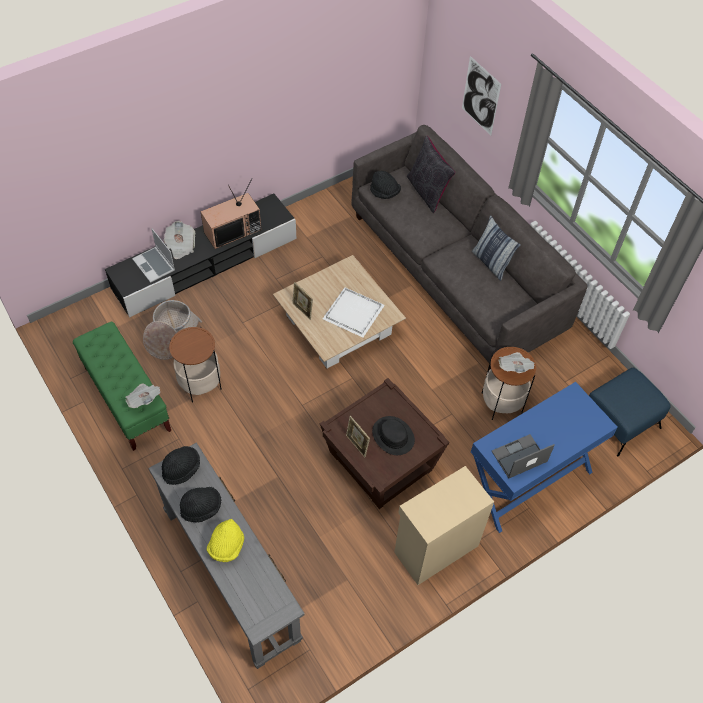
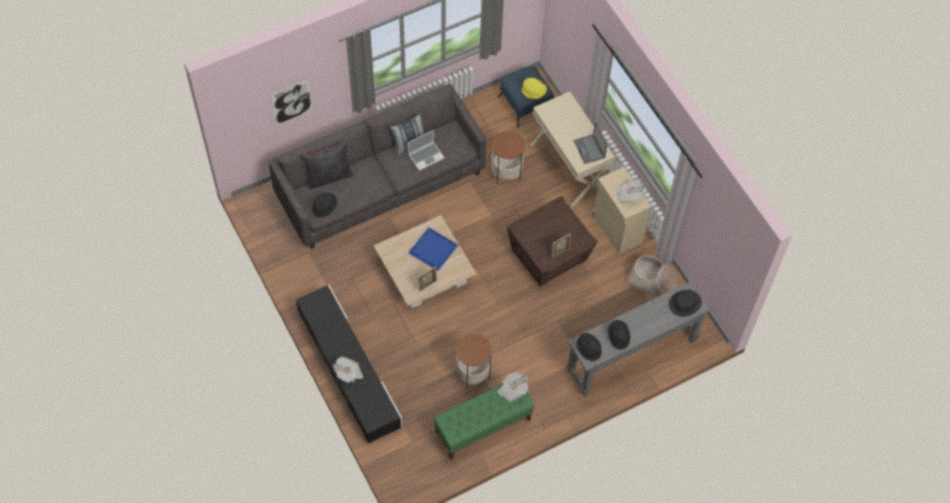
camera: 85 degrees left, 5 degrees up
(154, 265) = (368, 393): laptop -> laptop (426, 156)
(171, 336) = (423, 395): basket -> basket (651, 280)
(226, 546) = (646, 322): yellow hat -> yellow hat (534, 93)
(233, 230) = (335, 332): television -> none
(354, 313) = (433, 249): white tray -> blue tray
(393, 436) = (554, 229): black hat -> black hat (685, 303)
(514, 368) = (510, 144): newspaper -> newspaper (628, 195)
(528, 480) = (569, 167): blue console table -> beige console table

